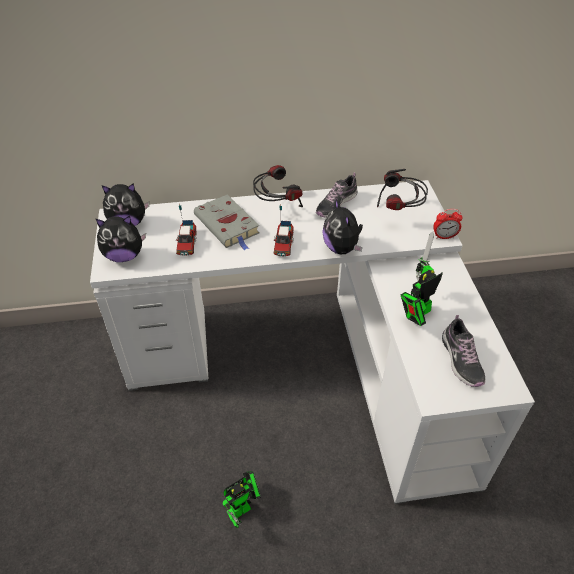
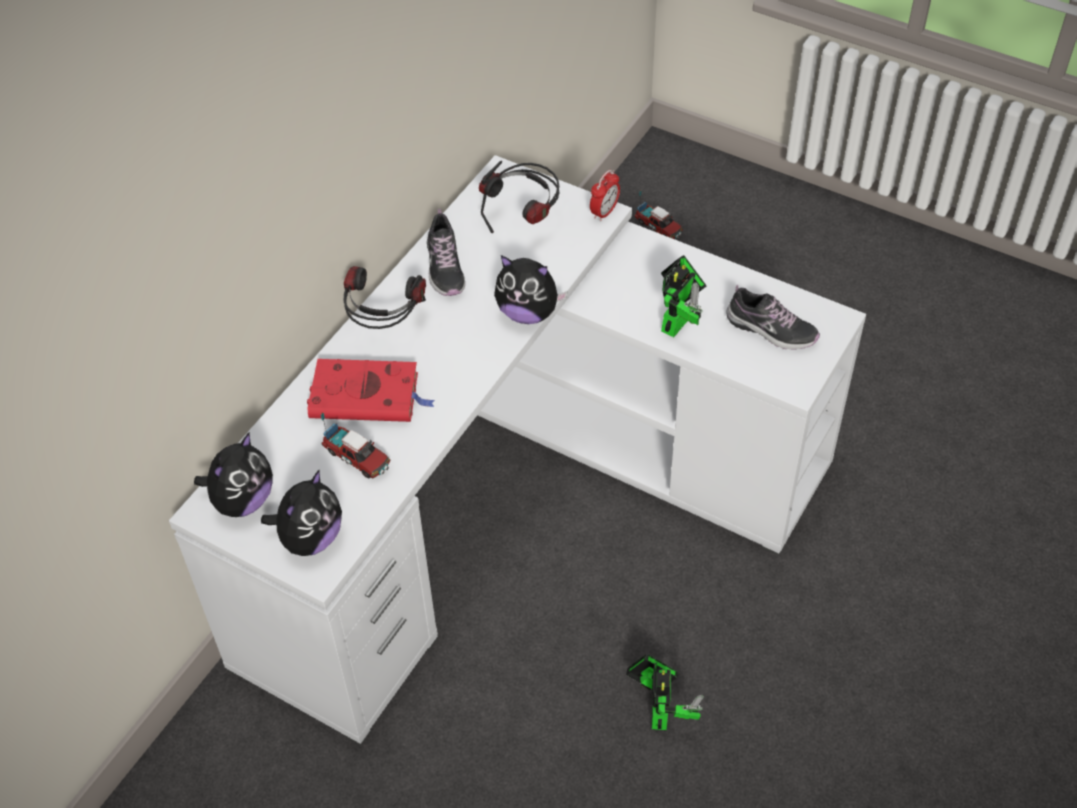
camera: 50 degrees left, 5 degrees up
(228, 225) = (368, 396): grey book -> red book
(283, 244) = (463, 362): toy truck -> toy truck (659, 227)
(416, 314) = (678, 321): toy robot -> toy robot turned 150 degrees counterclockwise

